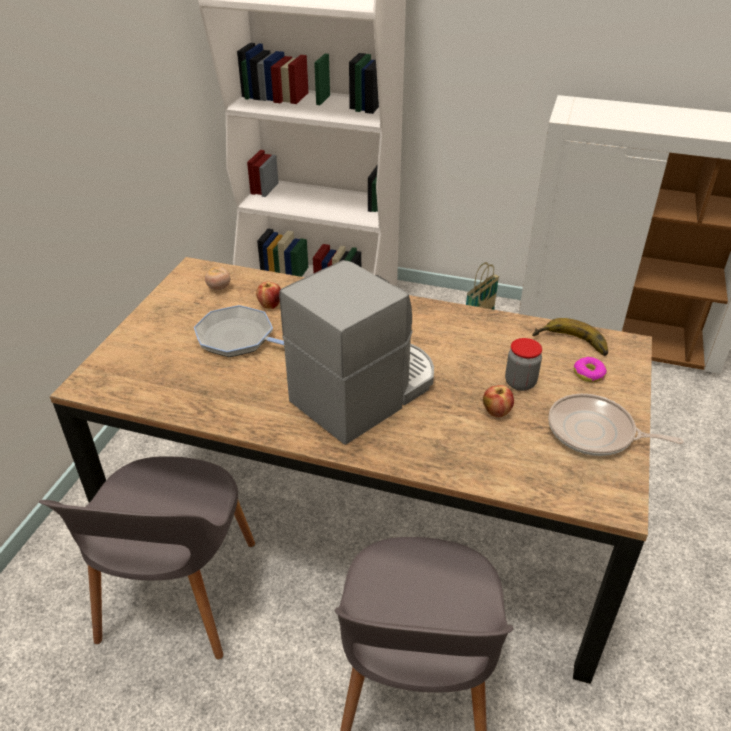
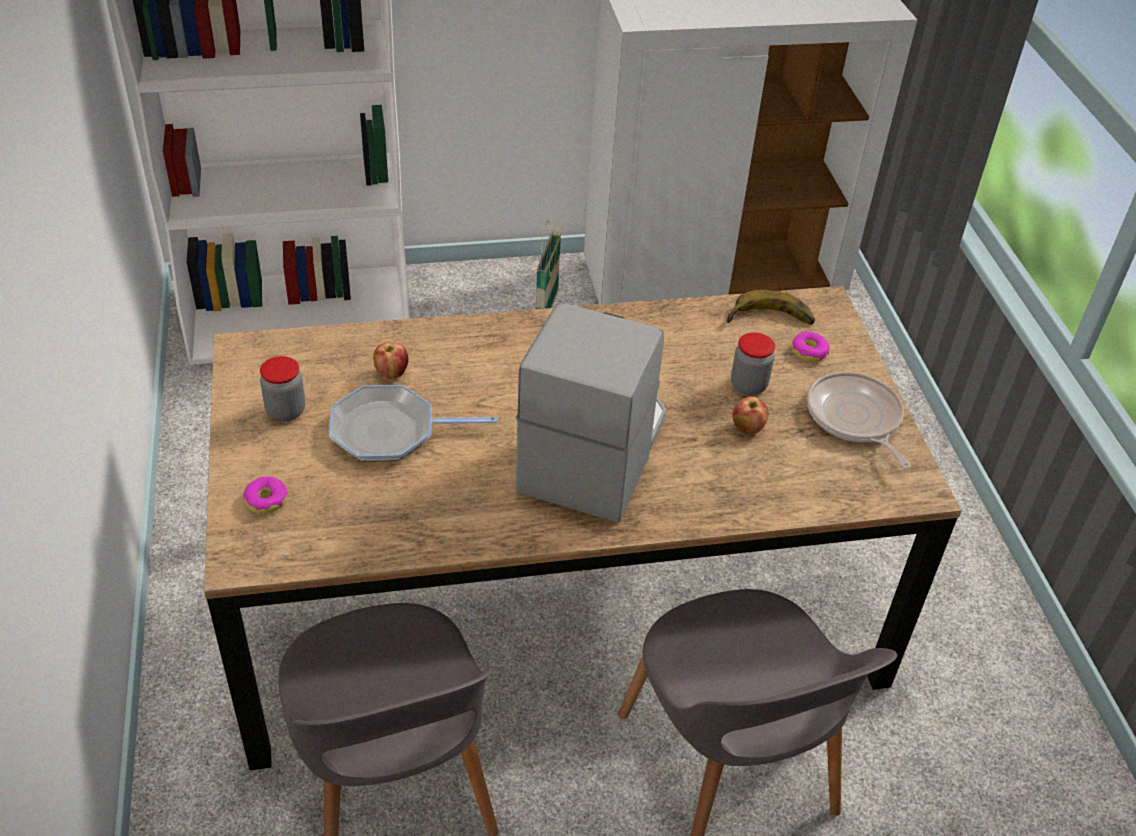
camera: 30 degrees left, 5 degrees up
(131, 355) = (266, 500): none -> donut
(187, 309) = (286, 411): none -> jar
(219, 288) = (302, 367): tomato -> none
(595, 432) = (855, 418): frying pan -> frying pan turned 75 degrees clockwise

